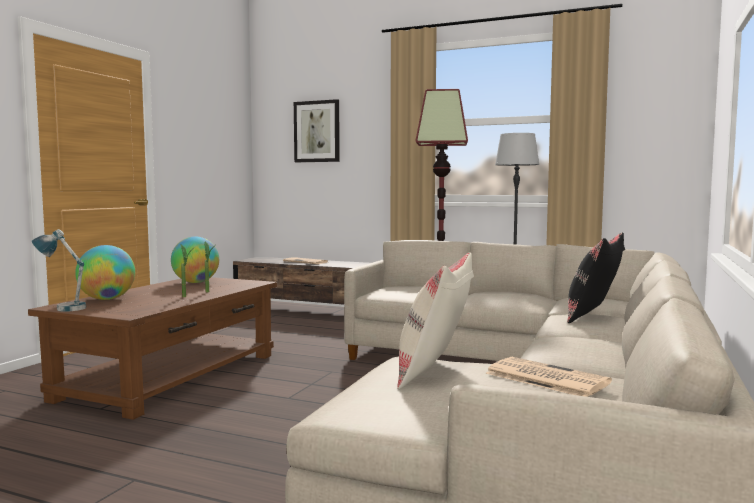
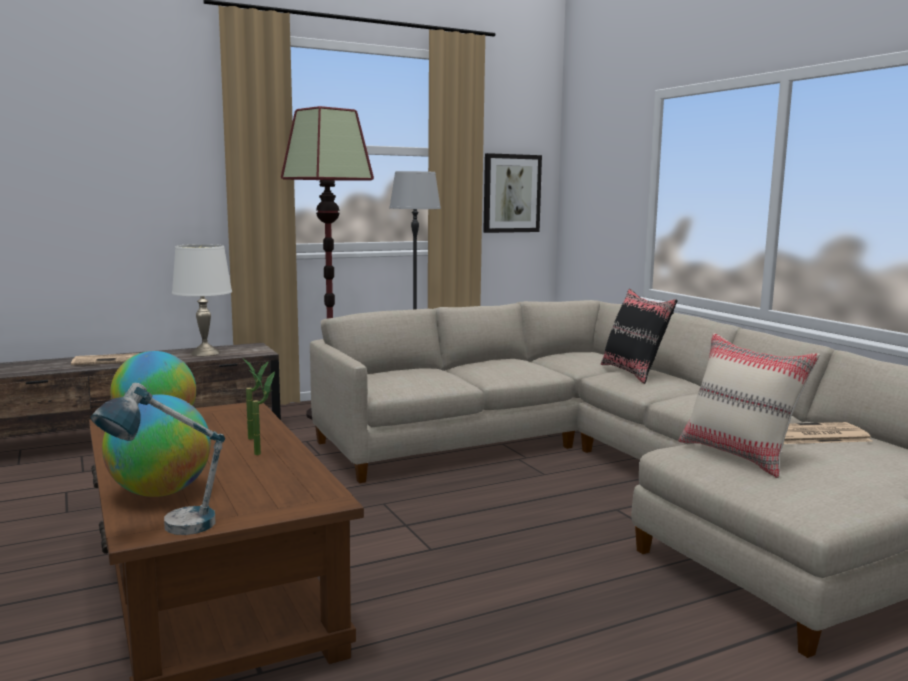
camera: 50 degrees left, 5 degrees up
(317, 131) = (79, 144): picture -> picture (511, 193)
(357, 264) = (205, 353): none -> white table lamp

